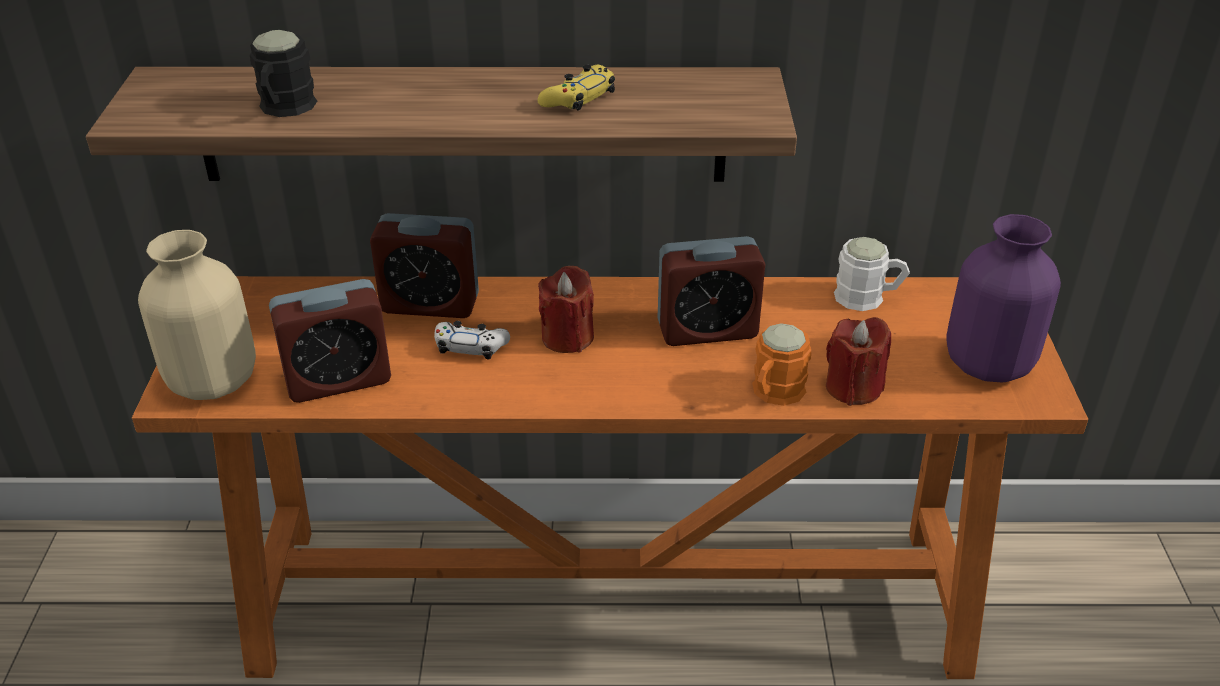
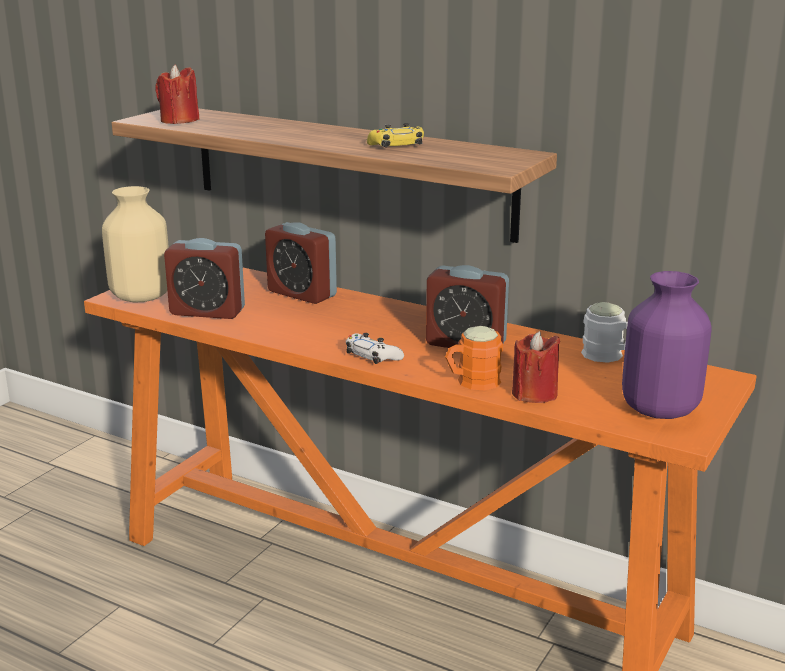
camera: 30 degrees right, 15 degrees down
(284, 109) = (223, 126): black mug -> none
(471, 346) = (302, 316): white game controller -> white game controller (372, 356)
(567, 337) = (367, 326): red candle -> red candle (179, 120)

